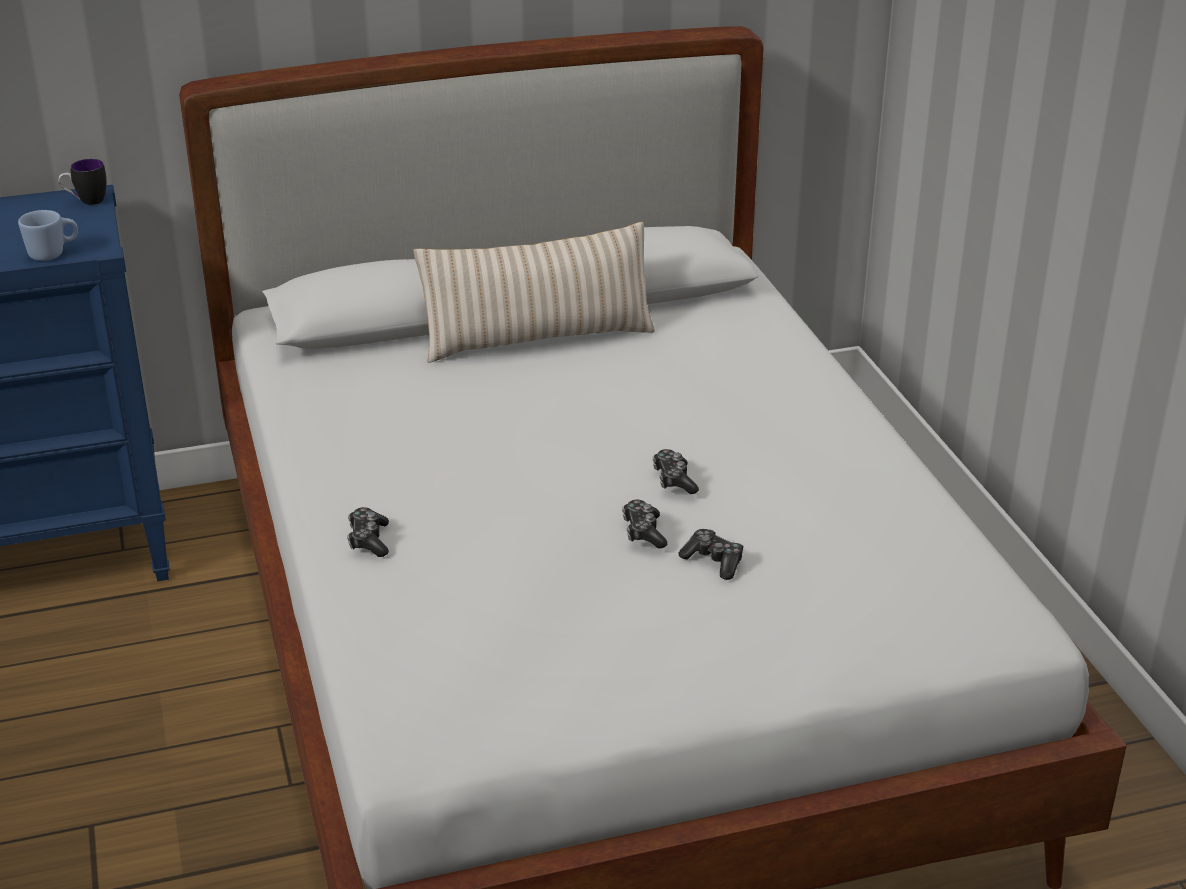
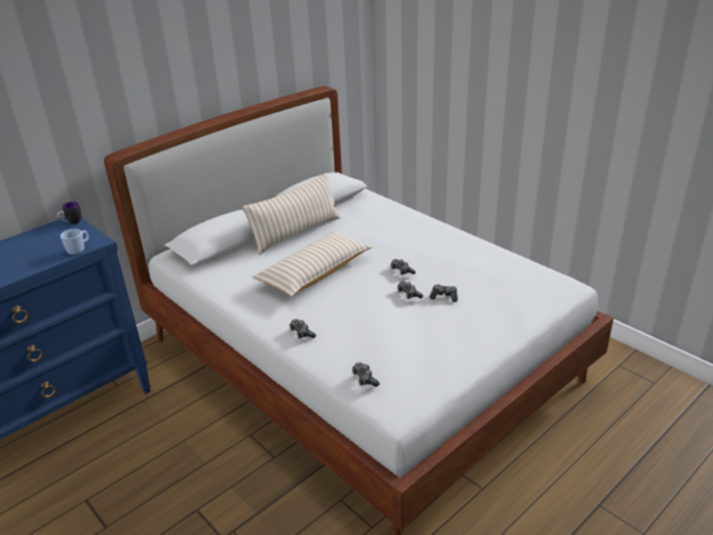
camera: 25 degrees left, 0 degrees up
(400, 667) = (365, 378): none -> game controller
(499, 430) = (314, 273): none -> beige pillow

